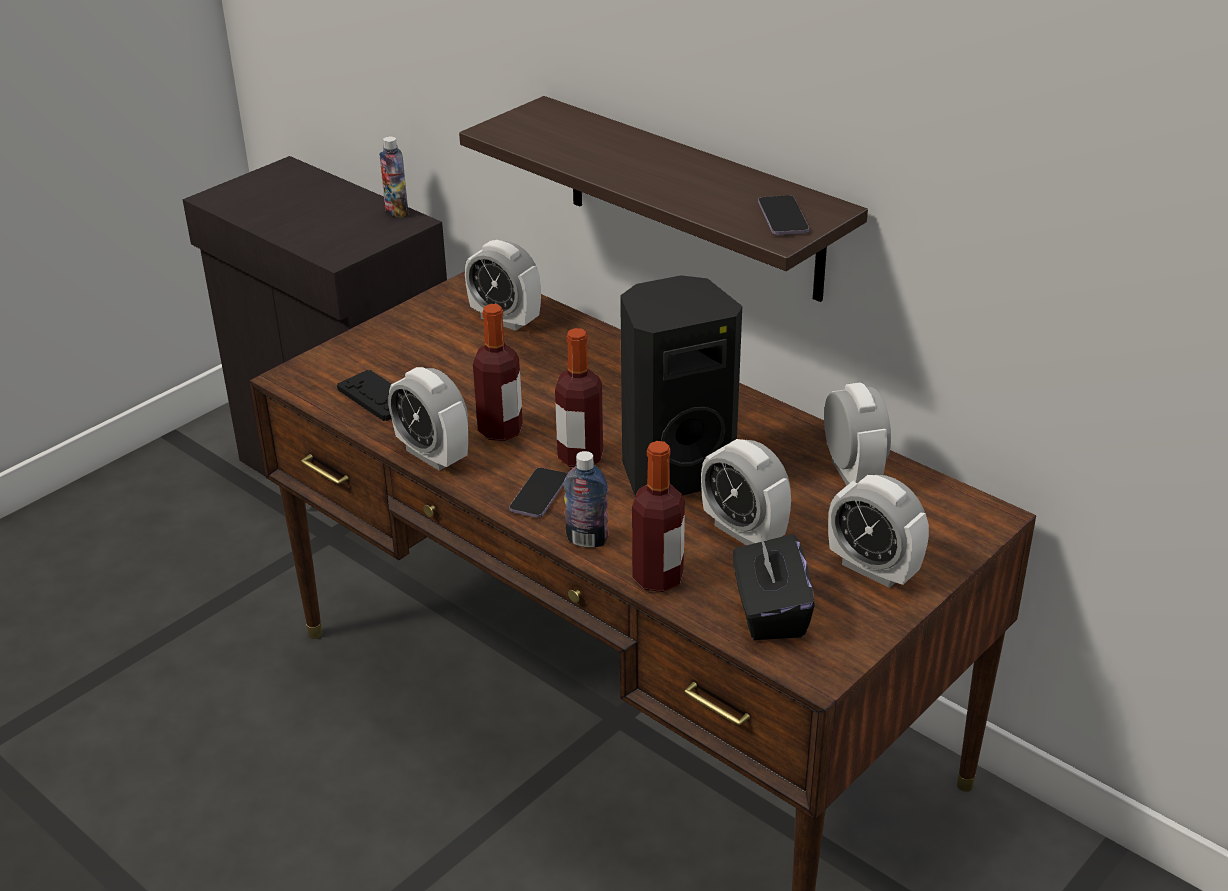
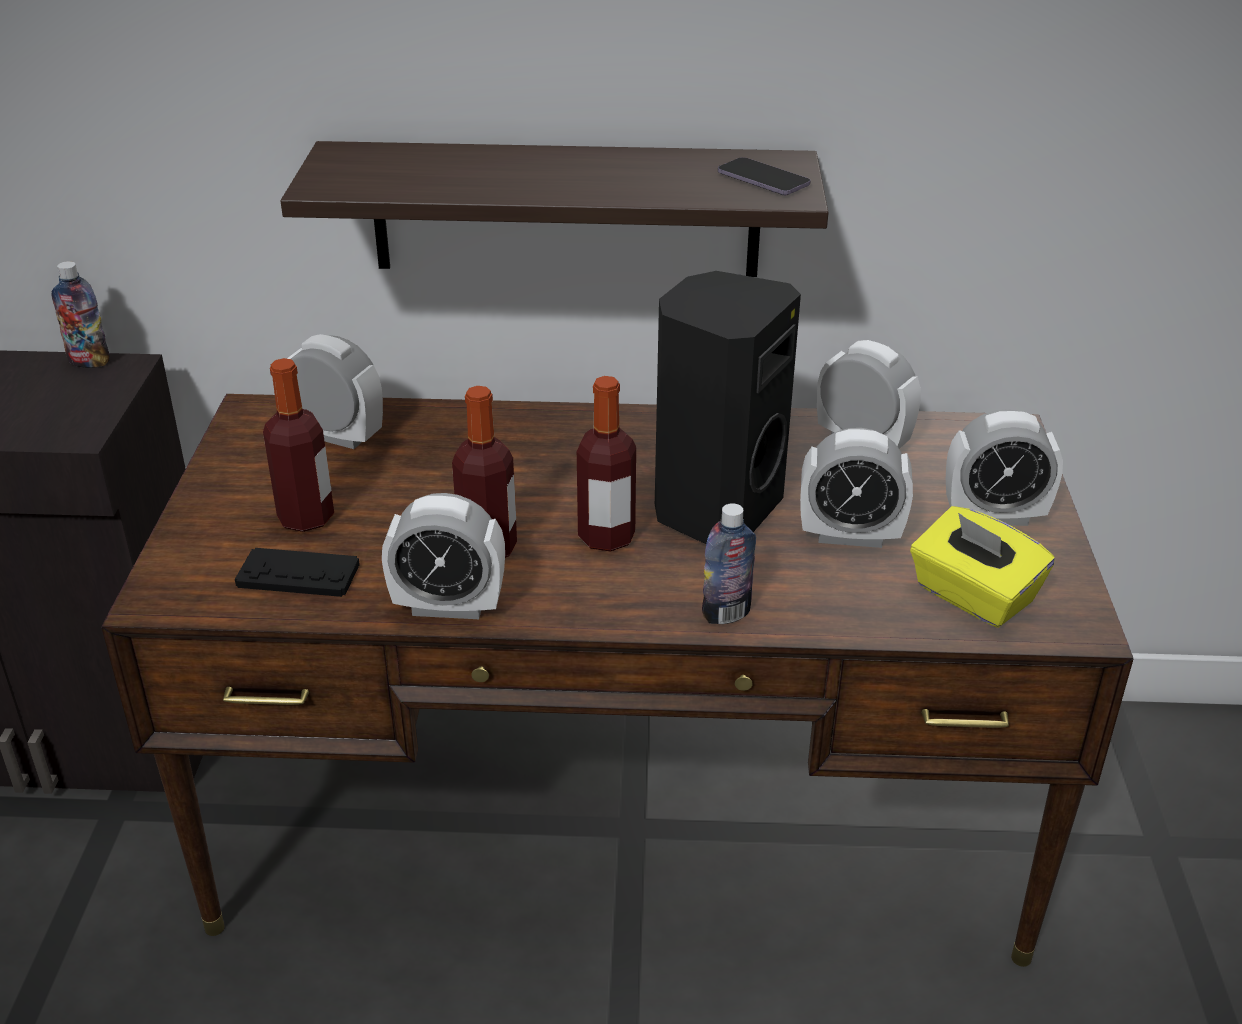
camera: 40 degrees left, 0 degrees up
(505, 319) = (337, 436): alarm clock -> alarm clock turned 150 degrees counterclockwise
(539, 495) = (618, 593): phone -> none
(658, 578) = (839, 616): bottle -> bottle (306, 518)
(769, 612) = (972, 596): black tissue box -> yellow tissue box

